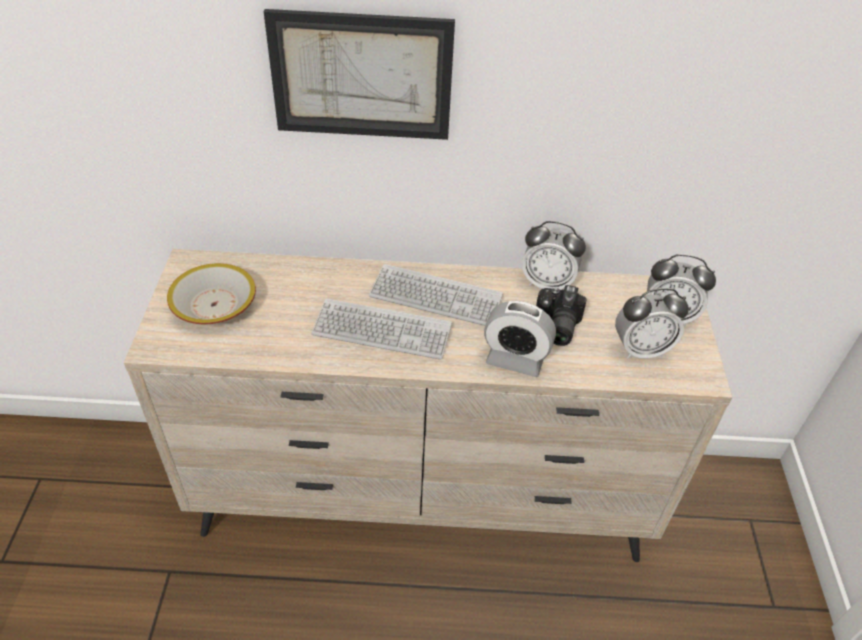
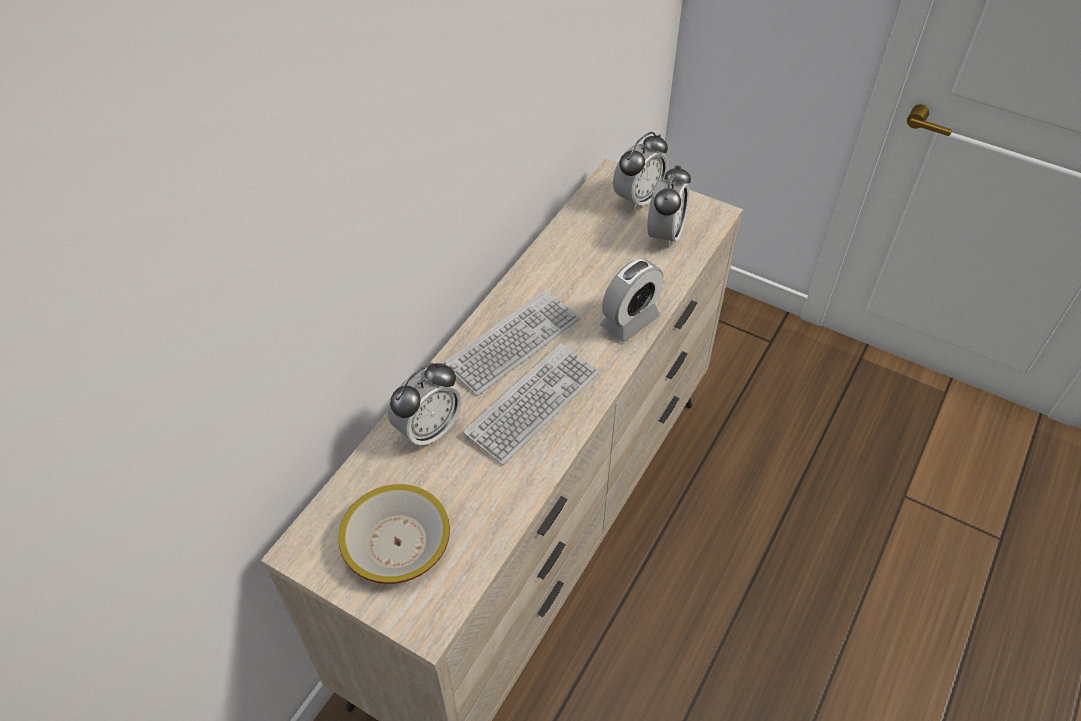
camera: 60 degrees left, 5 degrees up
(361, 76) = (375, 195): picture -> none
(547, 283) = (548, 255): alarm clock -> alarm clock (428, 430)
(555, 326) = (606, 275): camera -> none

